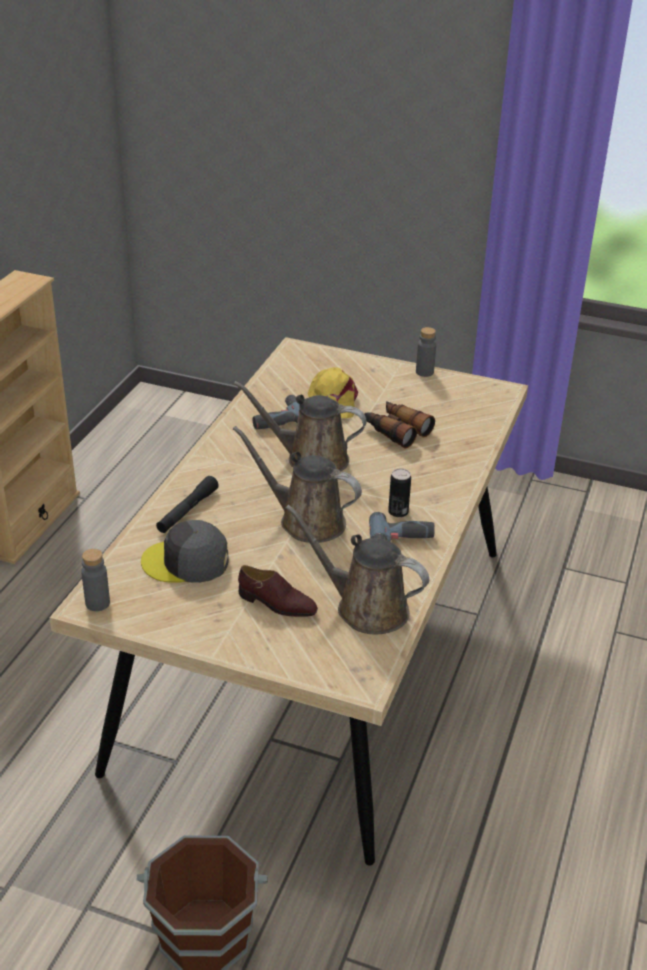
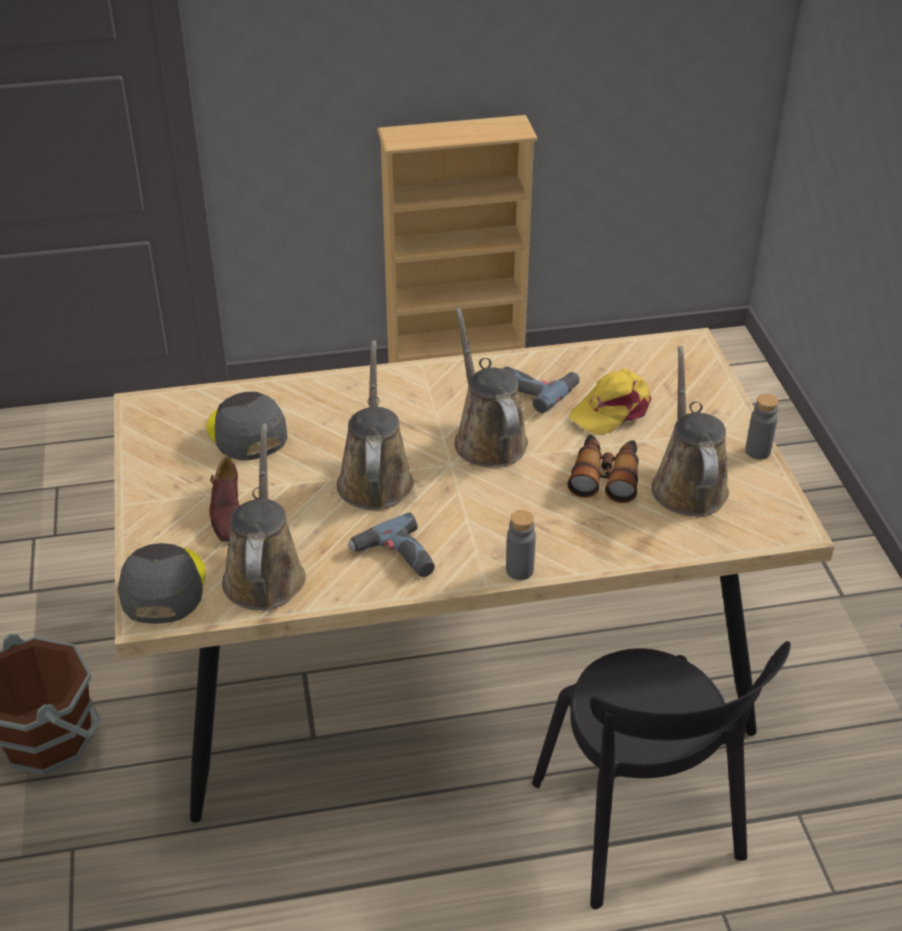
camera: 60 degrees right, 5 degrees up
(97, 603) = (149, 409): grey bottle -> grey bottle (519, 570)
(187, 511) = (324, 399): black flashlight -> none
(336, 665) = (162, 586): none -> grey cap
(398, 512) = (449, 535): can -> none
(432, 406) = (687, 484): none -> brown watering can
(533, 634) = (640, 828): none -> black chair

